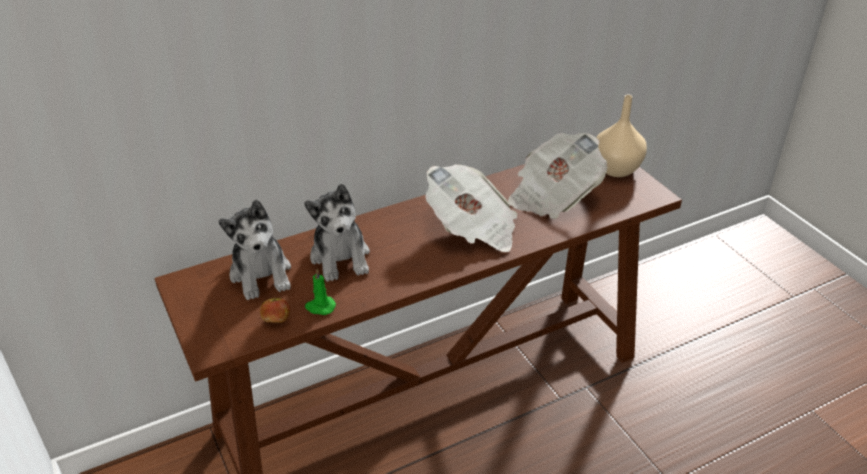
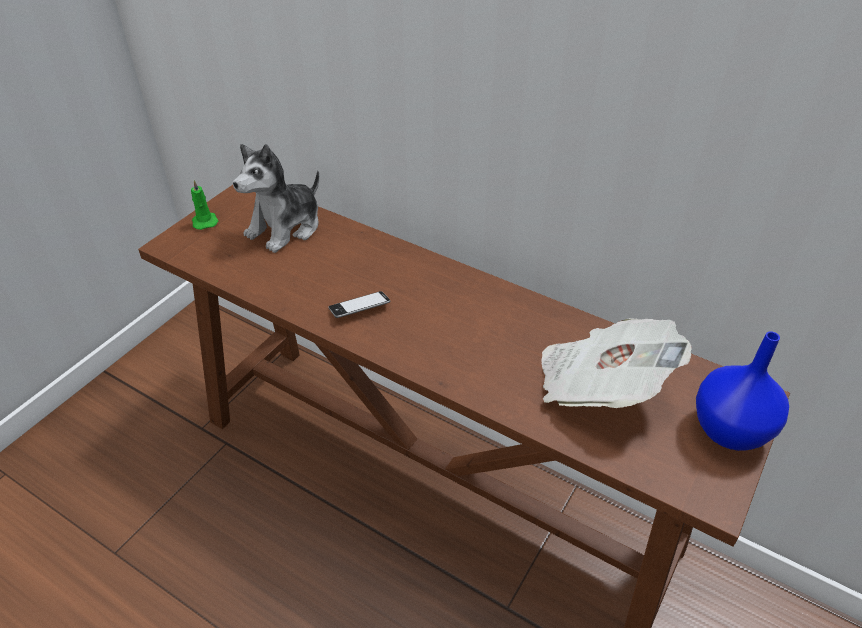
camera: 60 degrees right, 5 degrees up
(276, 320) = (227, 264): apple -> none
(320, 307) = (262, 282): green candle -> green candle (205, 221)
(341, 257) = (345, 263): plush toy -> none
(399, 266) = (359, 308): none -> phone
(472, 228) = (469, 338): newspaper -> none
(617, 169) = (731, 431): beige vase -> blue vase

